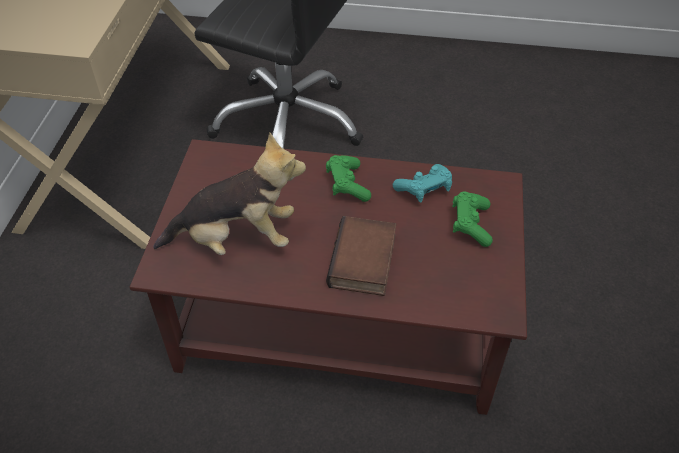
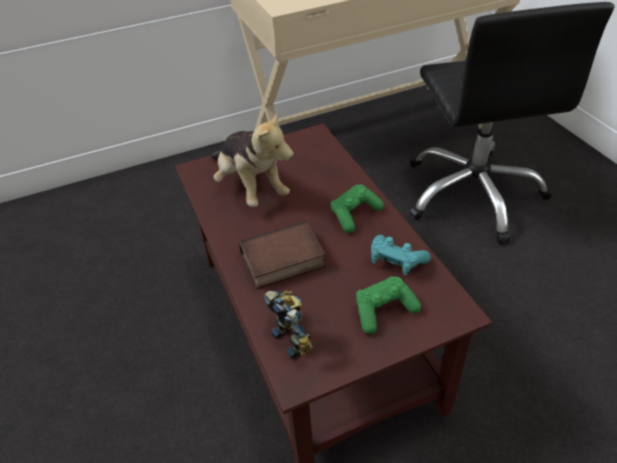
camera: 60 degrees right, 5 degrees down
(458, 294) = (294, 337): none -> toy robot

